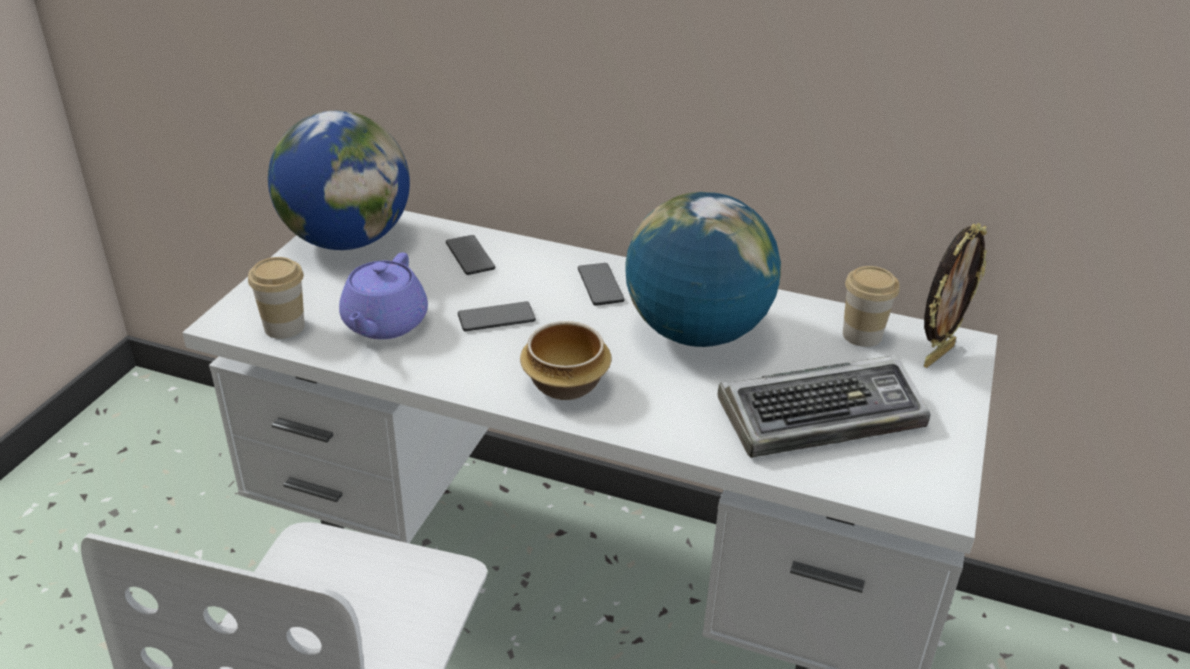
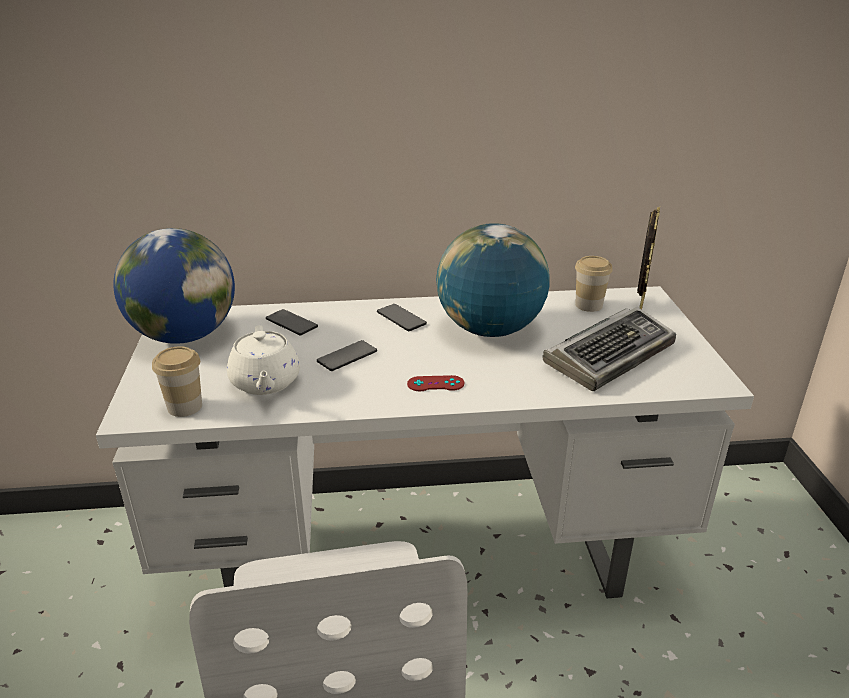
camera: 25 degrees left, 5 degrees down
(384, 324) = (265, 383): purple teapot -> white teapot
(567, 384) = (435, 384): bowl -> red game controller

